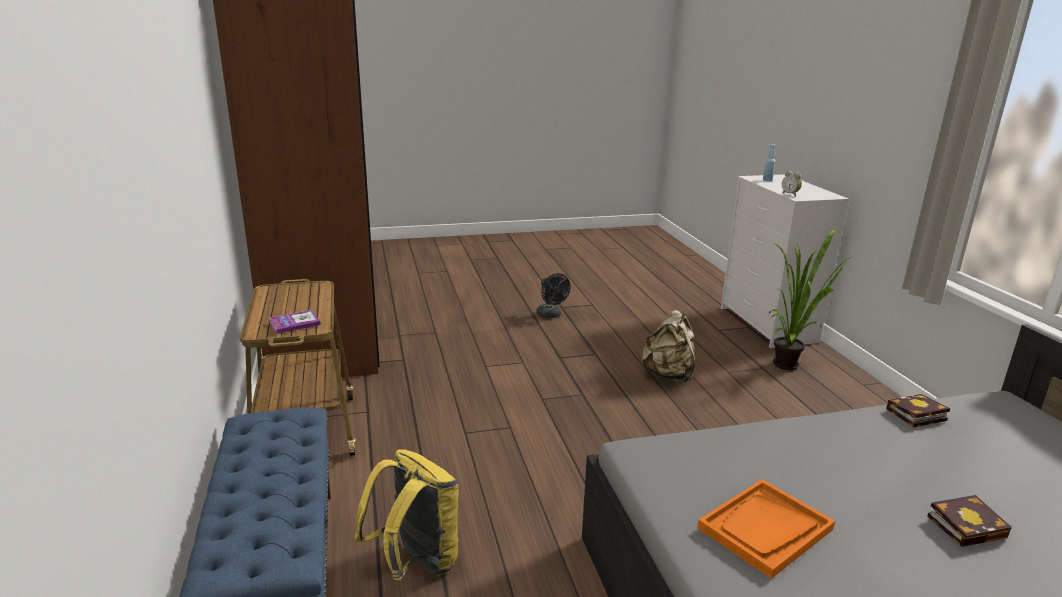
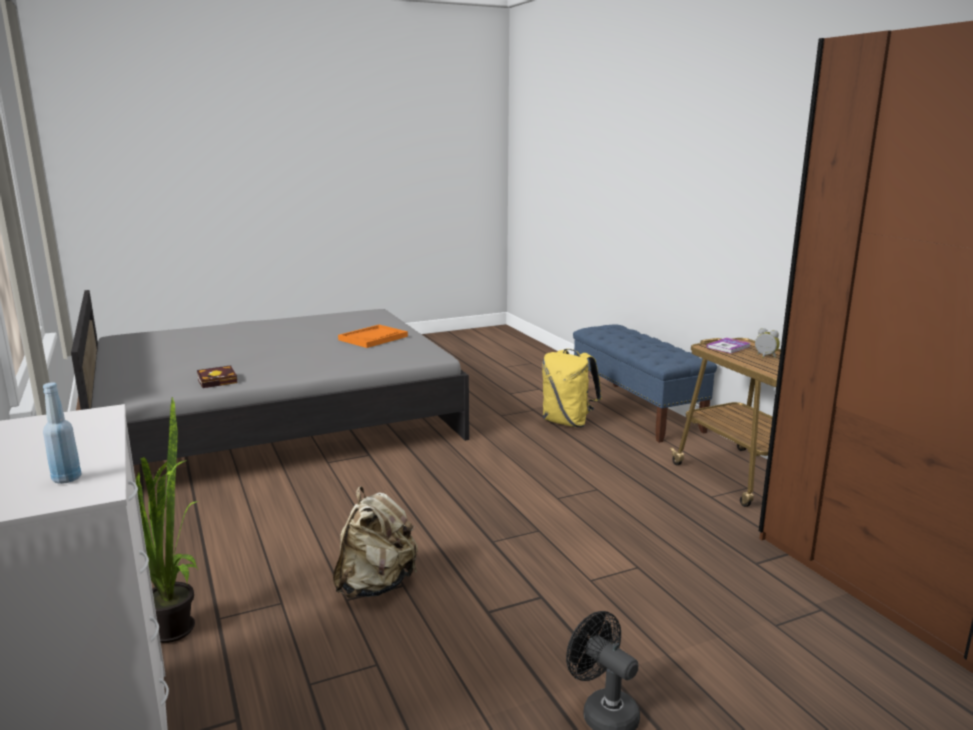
camera: 170 degrees right, 5 degrees down
(790, 194) = (103, 421): alarm clock -> alarm clock (765, 357)
(968, 525) = (264, 344): book -> none

